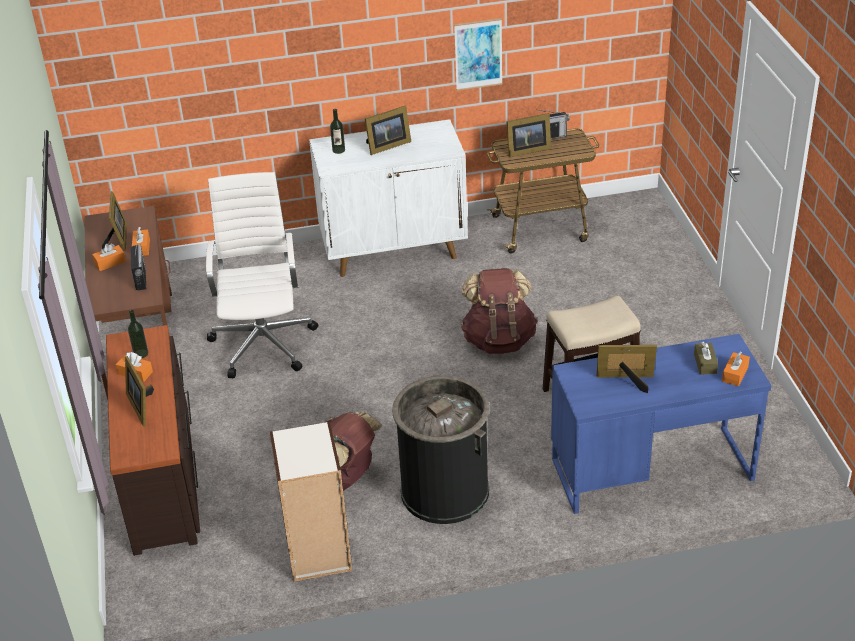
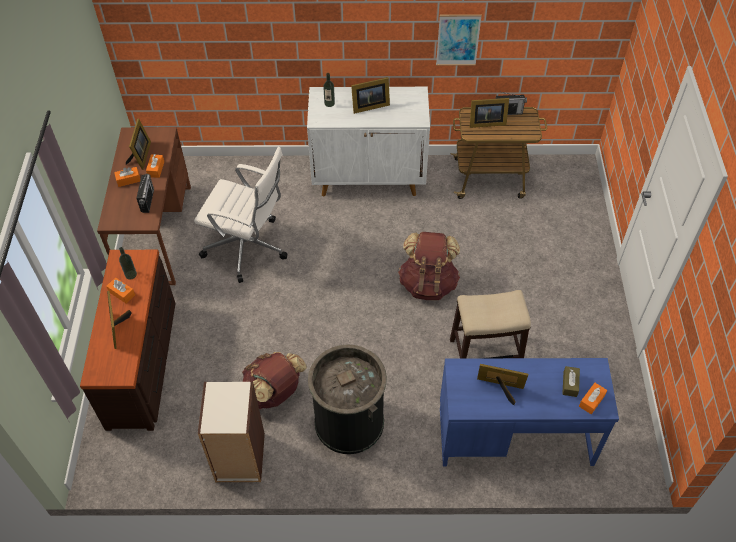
camera: 10 degrees right, 15 degrees up
(264, 341) = (248, 248): white office chair -> white office chair turned 105 degrees clockwise

